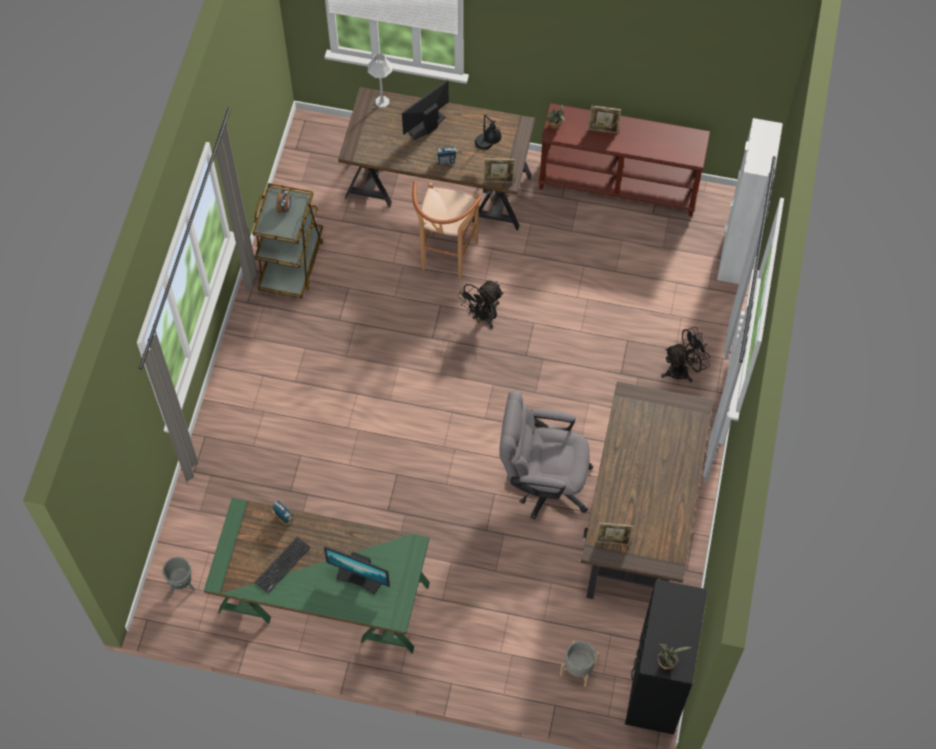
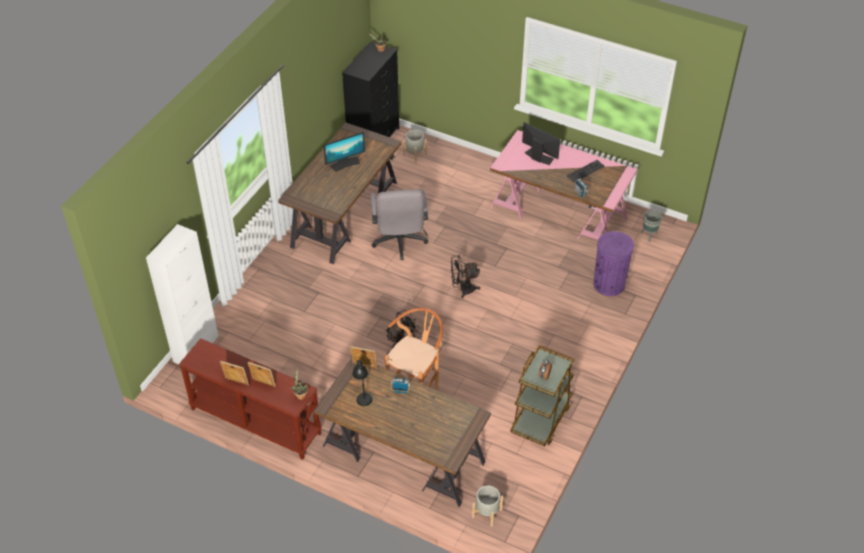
camera: 165 degrees left, 15 degrees down
(232, 480) = (609, 284): none -> purple trash can
(323, 598) = (559, 212): green desk -> pink desk
(329, 144) = (487, 513): none -> grey planter
(382, 101) = (439, 453): grey table lamp -> none
(427, 125) = (407, 423): monitor -> monitor (345, 163)
(542, 482) = (399, 243): grey office chair -> grey office chair turned 60 degrees clockwise
(613, 541) = (378, 145): picture frame -> picture frame (236, 382)
(683, 369) = (274, 285): black fan -> black fan (463, 289)

